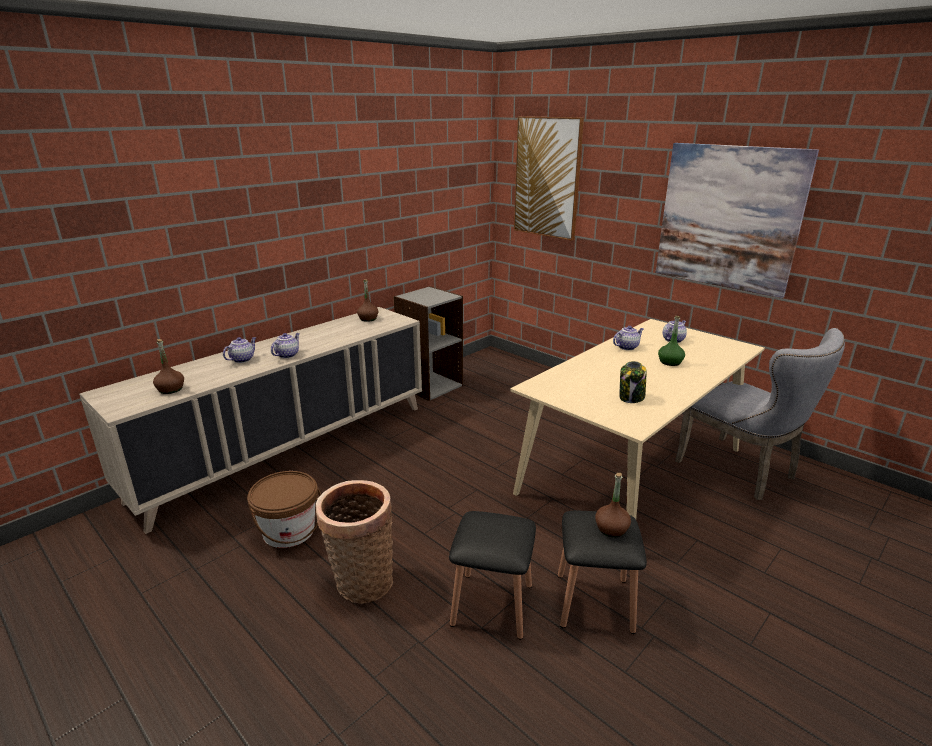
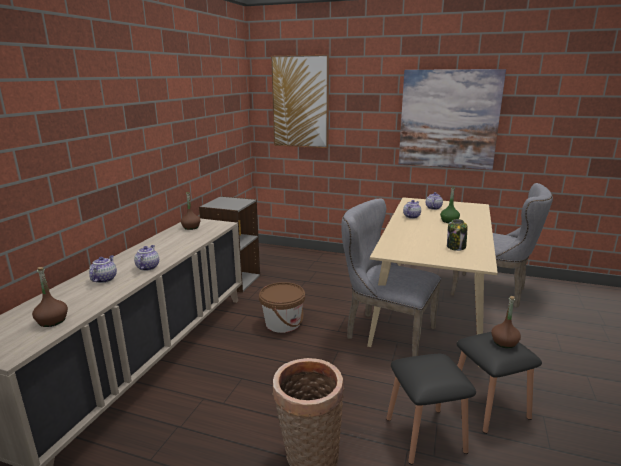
camera: 25 degrees left, 5 degrees down
(289, 531) = (205, 435): brown bucket -> brown bucket (283, 323)
(546, 484) = (384, 333): none -> grey chair

